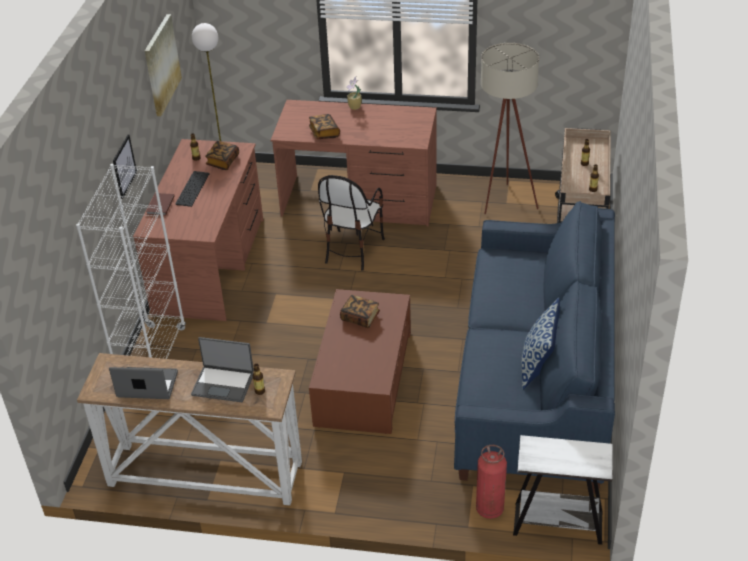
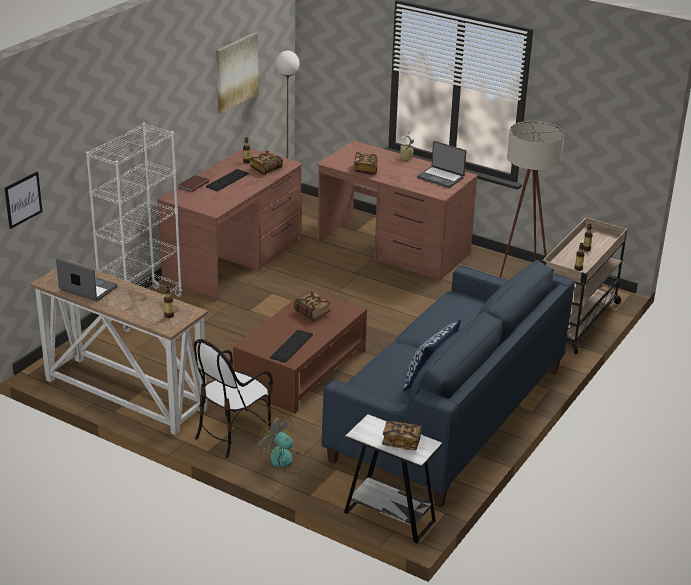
camera: 20 degrees right, 10 degrees down
(124, 166) = (163, 135): picture -> picture (23, 199)
(223, 384) = (145, 303): laptop -> laptop (441, 177)
(352, 249) = (360, 280): chair -> chair (233, 434)
(368, 367) = (292, 346): none -> keyboard
(419, 494) = (286, 461): none -> fan
(489, 509) = (338, 489): fire extinguisher -> none
(575, 458) = (401, 442): none -> book

